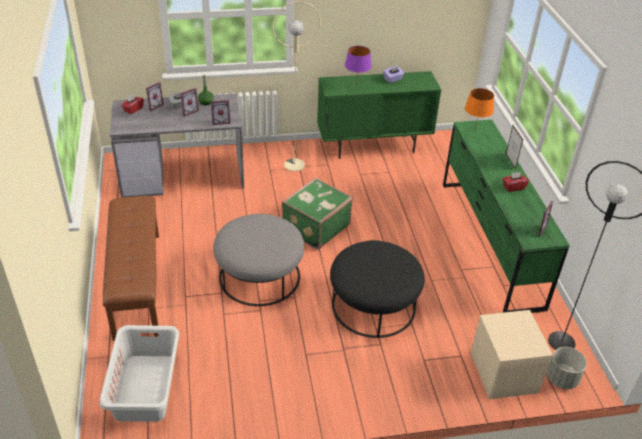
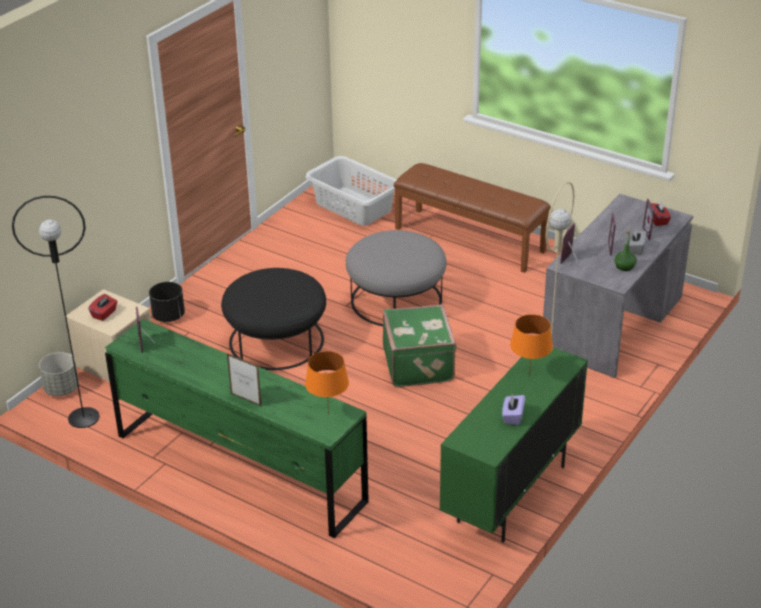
camera: 135 degrees right, 5 degrees down
(356, 87) = (529, 376): purple table lamp -> orange table lamp
(423, 388) = (169, 316): none -> black planter
(513, 187) = (211, 371): red tissue box -> red tissue box (104, 314)

